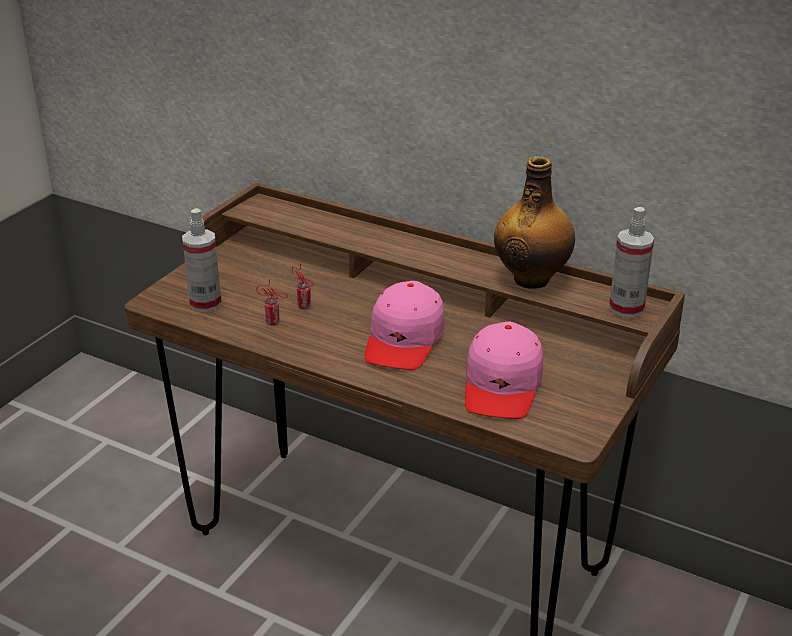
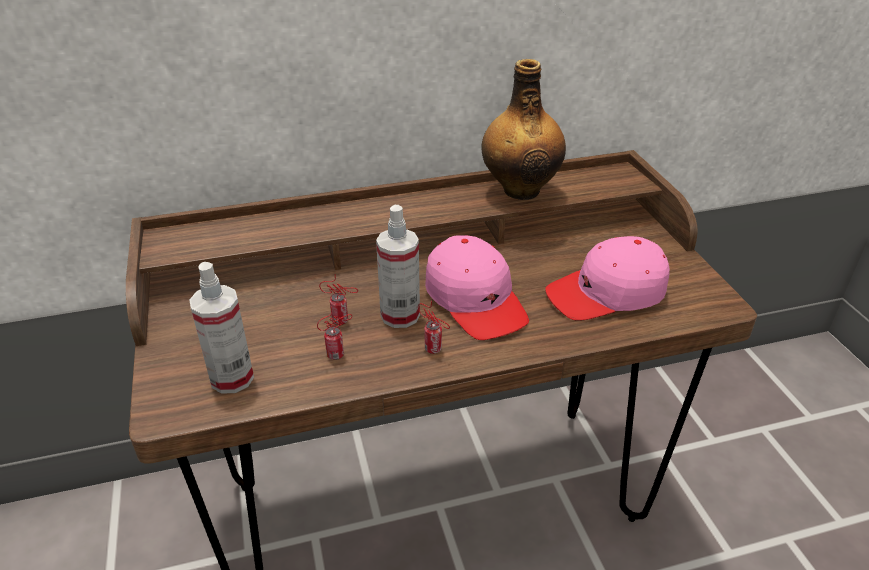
camera: 45 degrees left, 5 degrees up
(330, 351) = (435, 350): none -> can
(502, 385) = (607, 293): pink cap -> pink cap turned 105 degrees clockwise
(626, 308) = (617, 180): spray bottle -> spray bottle (400, 315)

